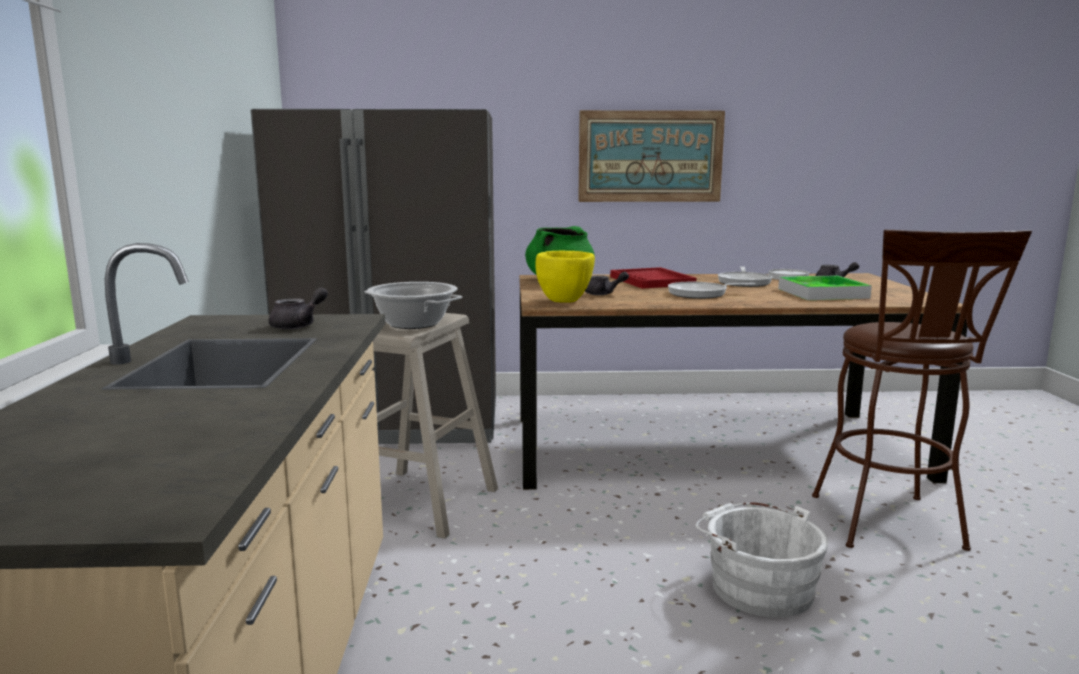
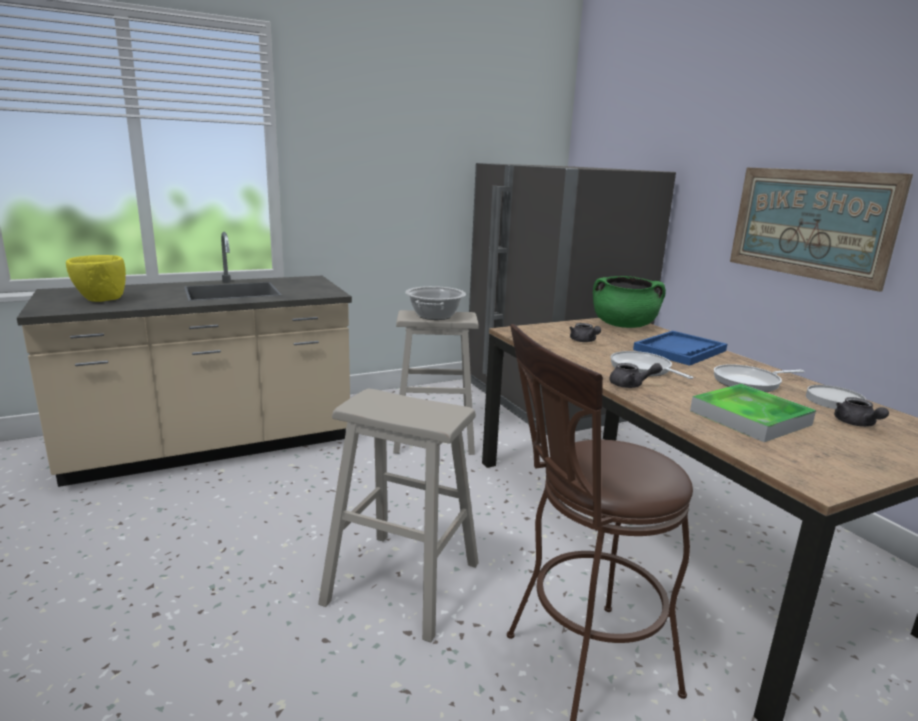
camera: 65 degrees right, 5 degrees up
(299, 325) = (309, 289): grey teapot -> grey teapot (631, 385)
(564, 301) = (532, 334): yellow bowl -> yellow bowl (101, 300)
(652, 281) = (680, 350): red tray -> blue tray
(757, 586) = (402, 582): white bucket -> beige stool

